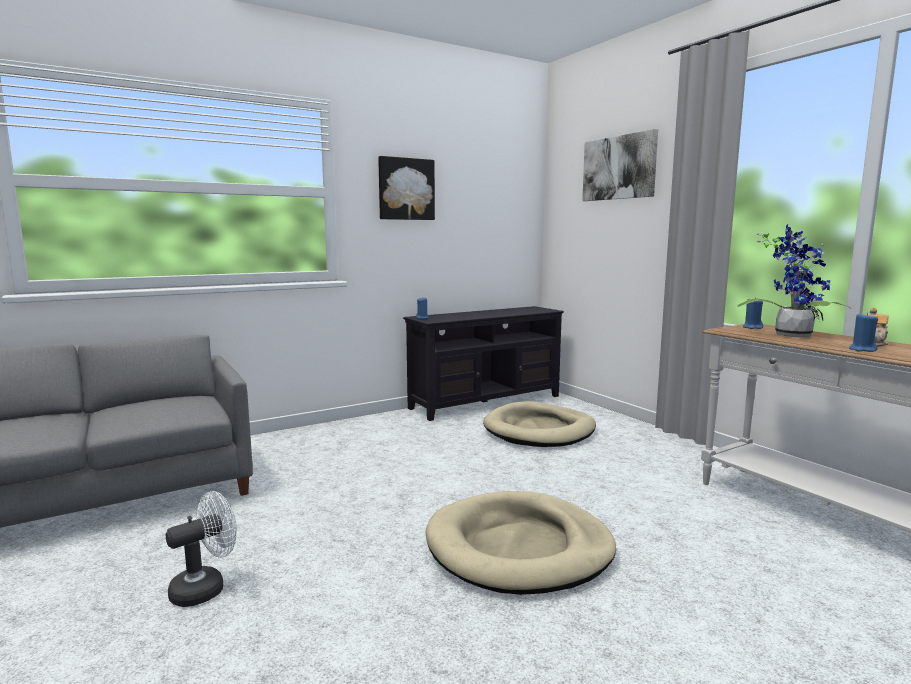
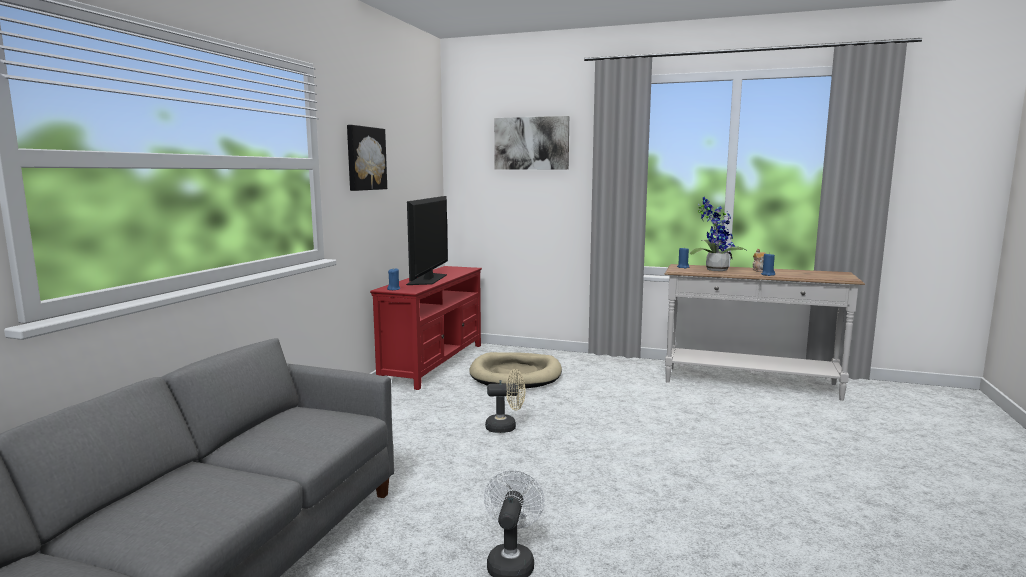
camera: 40 degrees left, 0 degrees up
(435, 474) = (506, 427): none -> beige fan
(479, 314) = (428, 279): none -> television
(485, 402) = (433, 363): black tv stand -> red tv stand
(519, 548) = (646, 451): beige dog bed -> none

